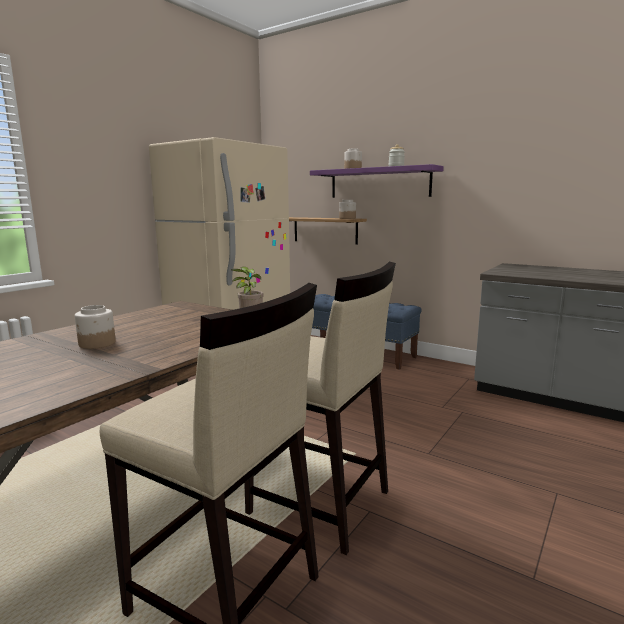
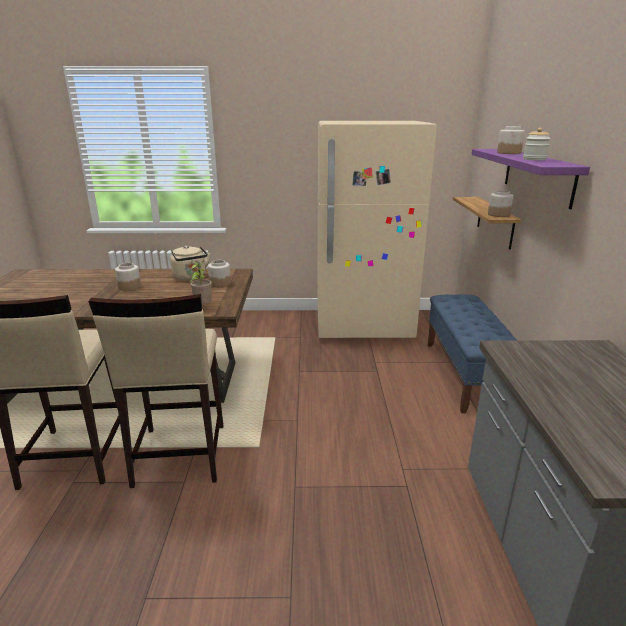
camera: 55 degrees right, 10 degrees up
(142, 319) = (190, 277): none -> beige kettle
(195, 313) = (220, 283): none -> jar

